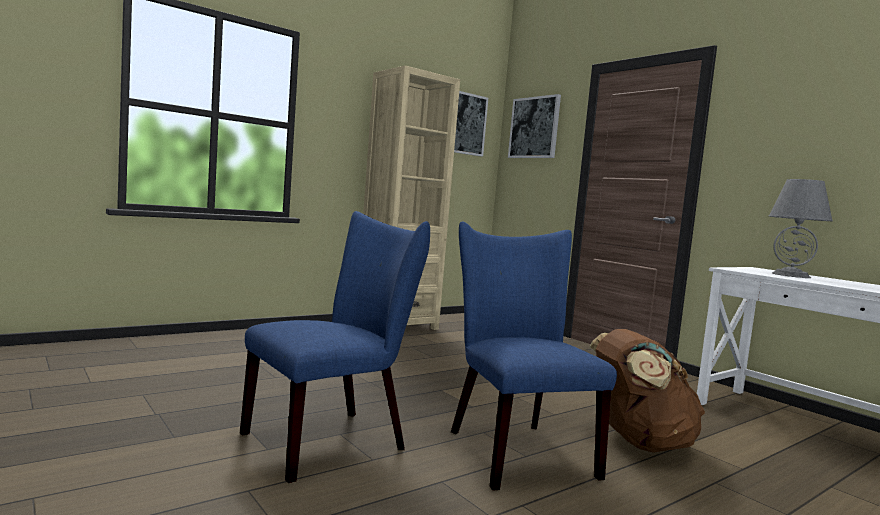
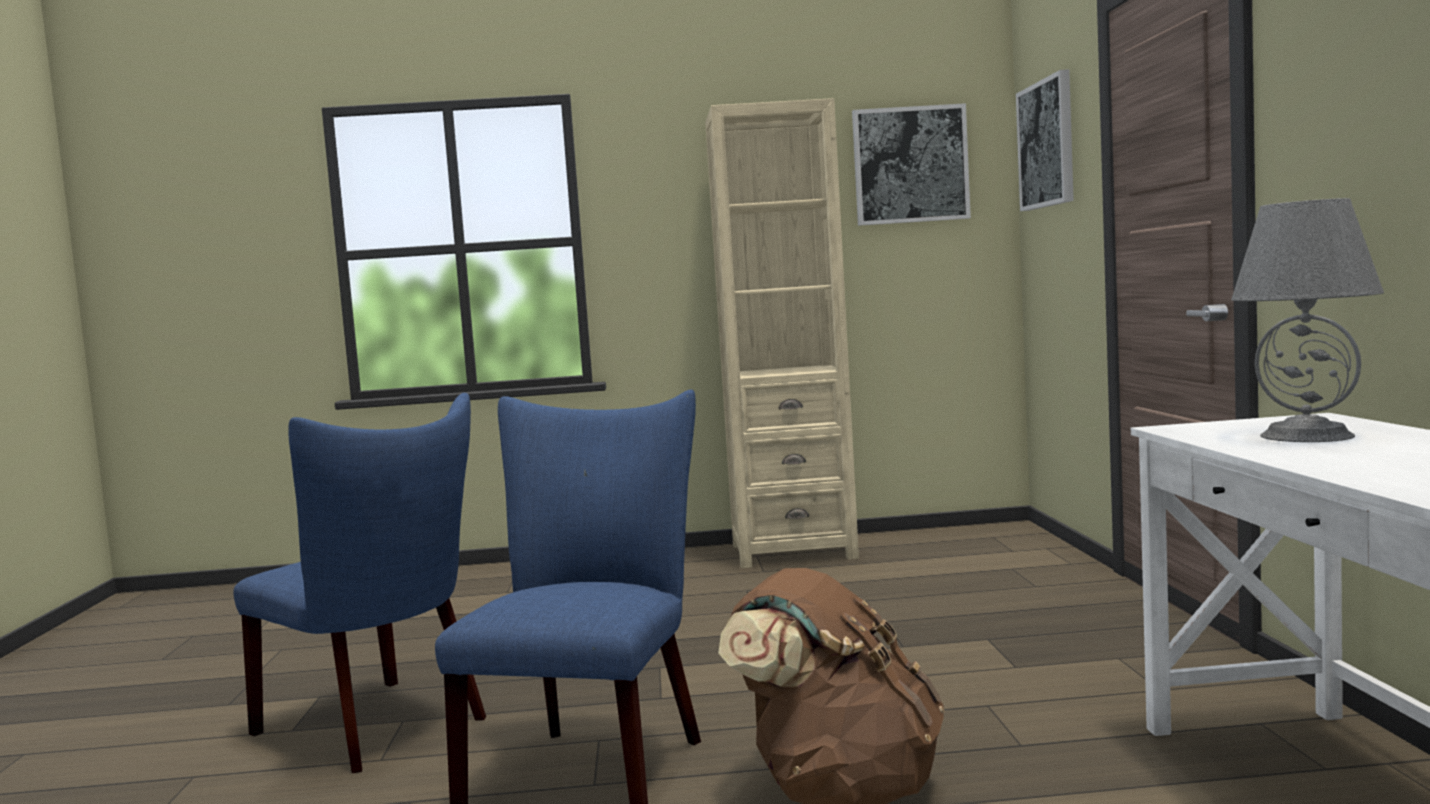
camera: 35 degrees right, 0 degrees up
(333, 440) = (381, 727): blue chair -> blue chair turned 45 degrees clockwise

